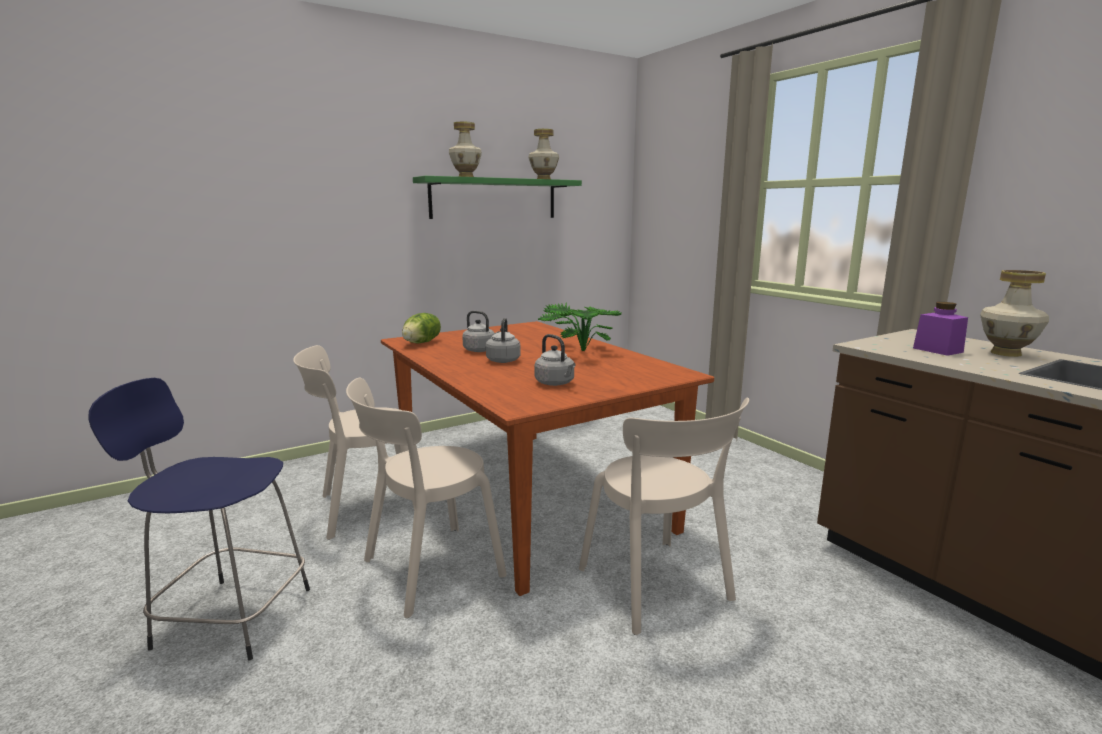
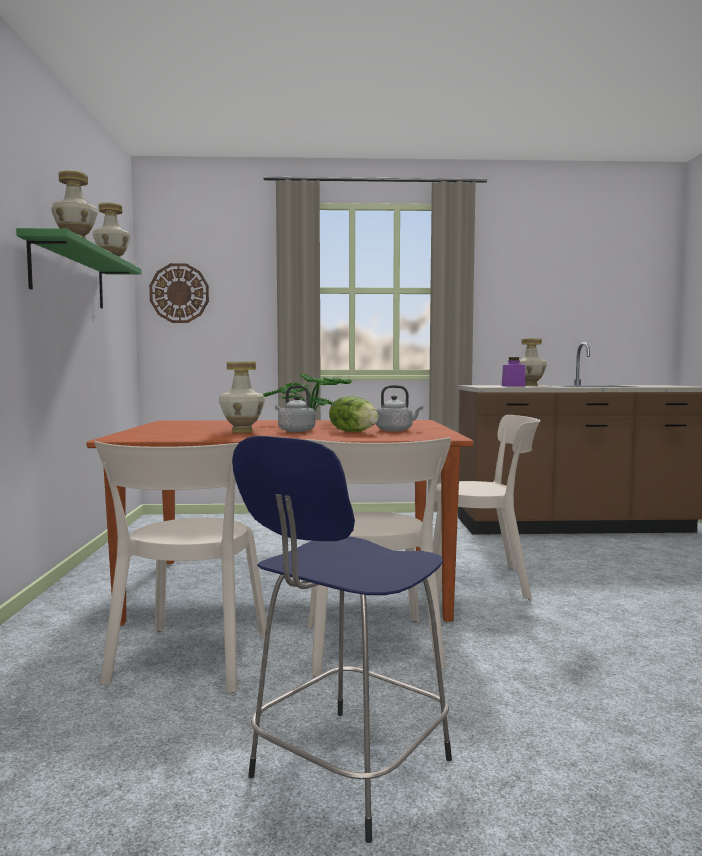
camera: 60 degrees left, 10 degrees down
(422, 342) = (156, 436): lettuce -> lettuce (354, 432)
(481, 350) = (242, 431): grey kettle -> vase
(658, 192) = (179, 293): none -> wall clock

